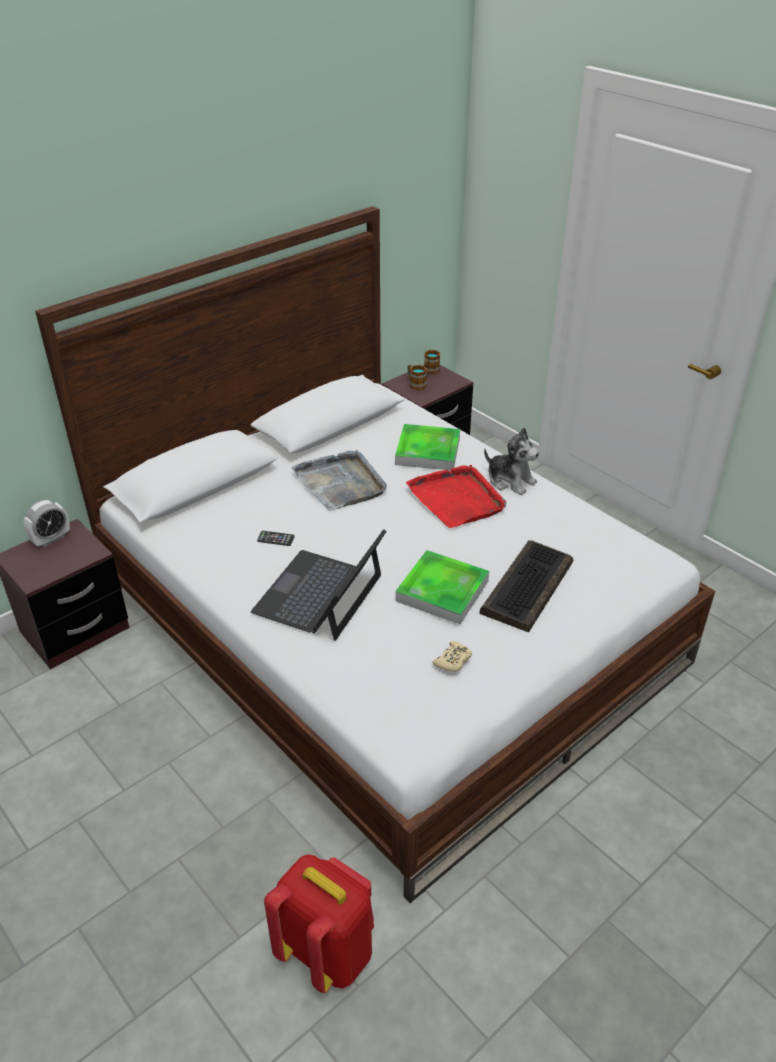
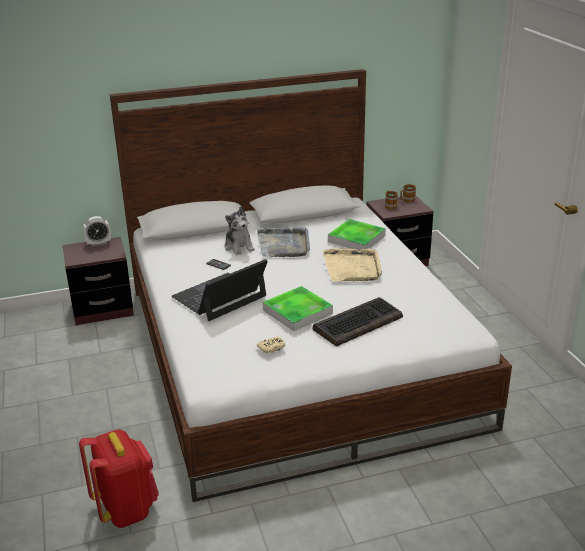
camera: 25 degrees right, 10 degrees down
(457, 499) = (352, 267): red tray -> beige tray
(510, 481) = (400, 265): plush toy -> plush toy (239, 247)

